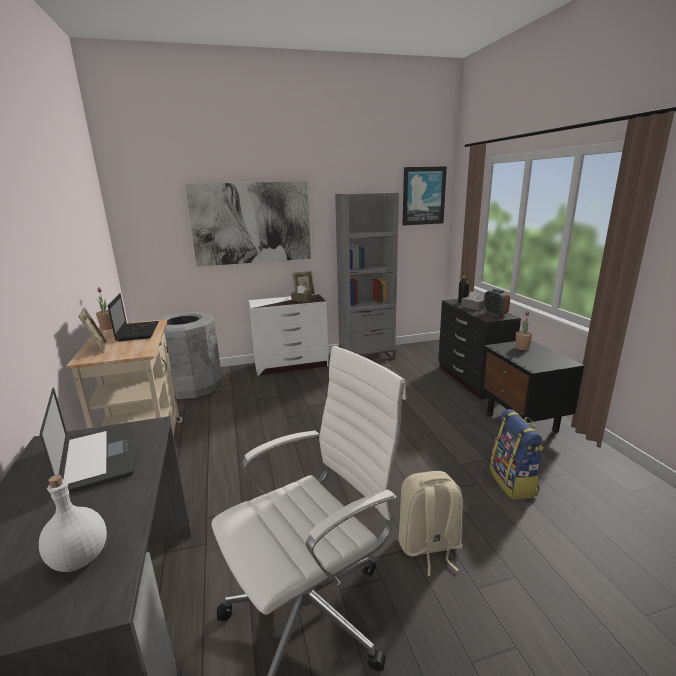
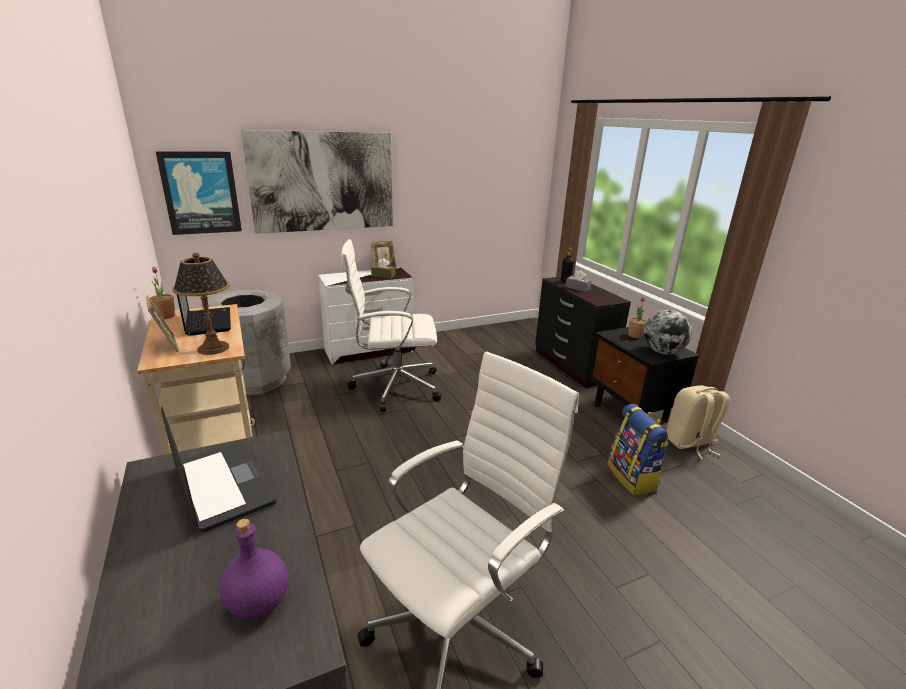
camera: 10 degrees left, 5 degrees up
(78, 559) = (257, 603): white bottle -> purple bottle
(131, 350) = (213, 348): none -> table lamp
(305, 394) = (393, 387): none -> white office chair
(366, 356) = (453, 338): grey bookcase -> none
(423, 196) = (520, 156): picture -> picture (201, 193)
(429, 546) = (562, 550): beige backpack -> beige backpack (690, 443)
(495, 314) = (603, 296): alarm clock -> none
(546, 362) = (662, 352): none -> globe

